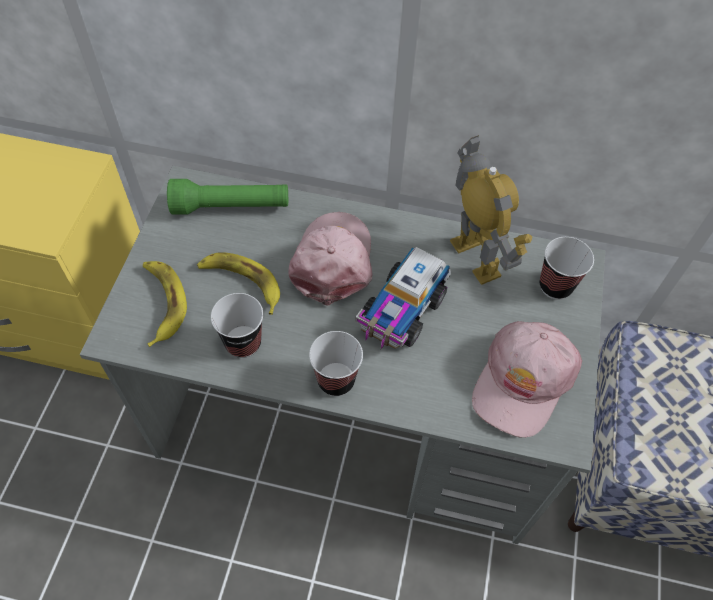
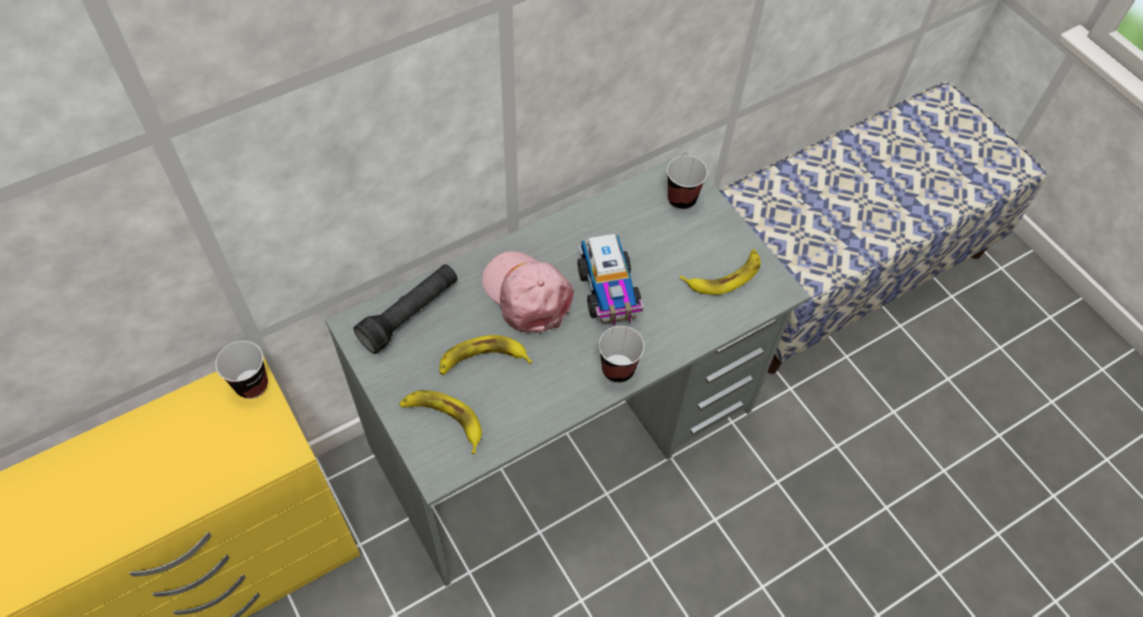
camera: 45 degrees left, 0 degrees up
(231, 207) = (410, 314): green flashlight -> black flashlight
(243, 343) = (532, 398): cup -> cup (252, 385)
(475, 258) = (615, 219): toy robot -> none
(522, 381) = (724, 276): pink cap -> banana

